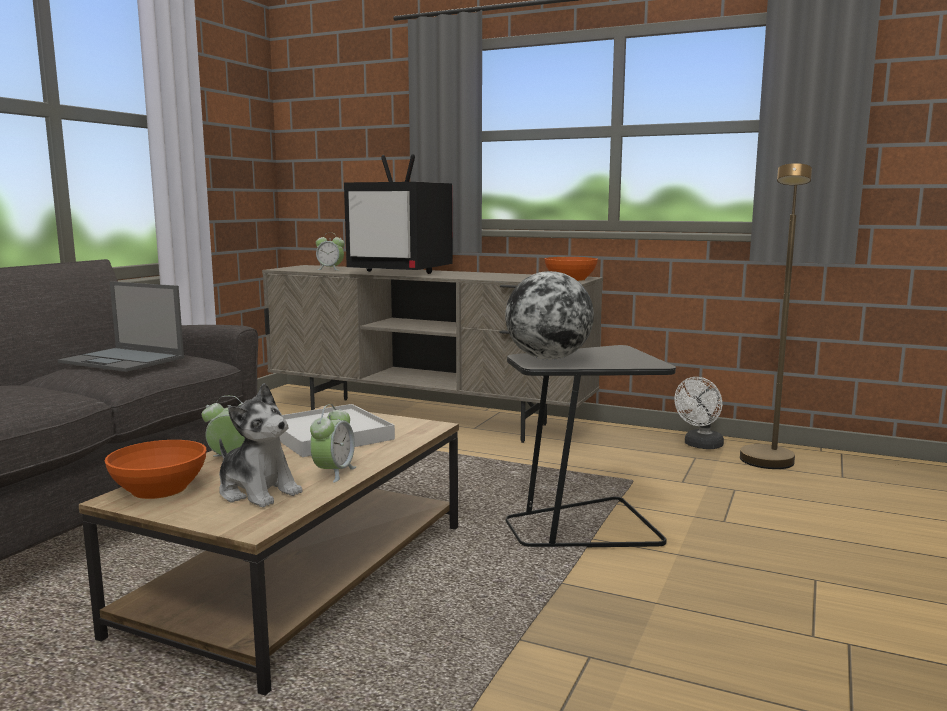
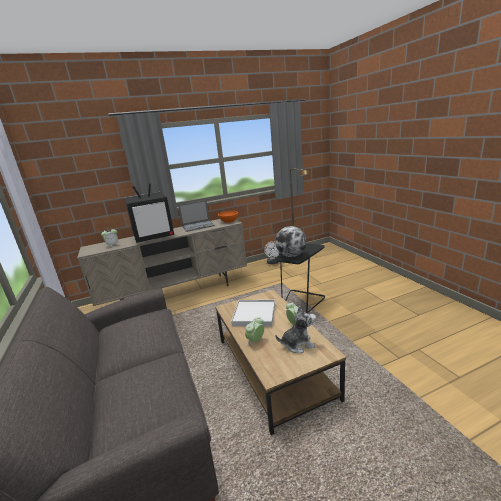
camera: 45 degrees left, 10 degrees up
(123, 360) = (140, 331): laptop -> laptop (198, 226)
(160, 488) = (270, 365): orange bowl -> none

